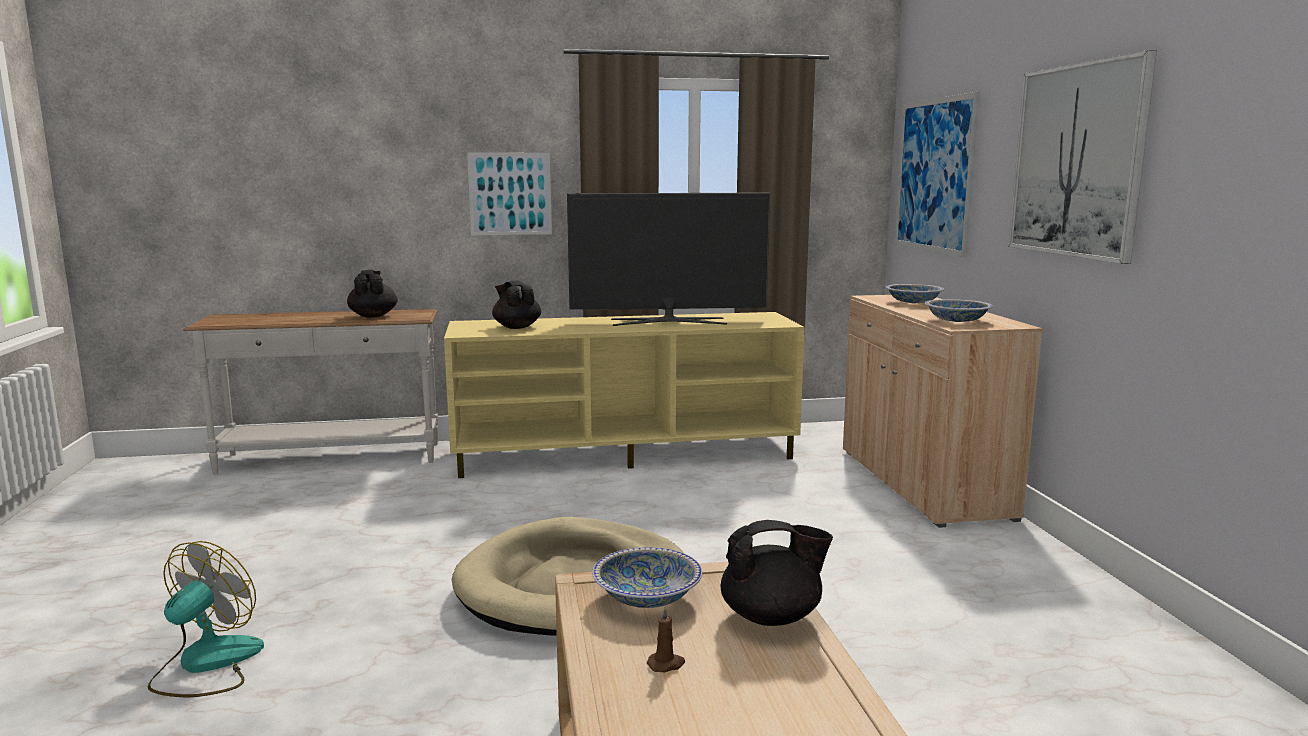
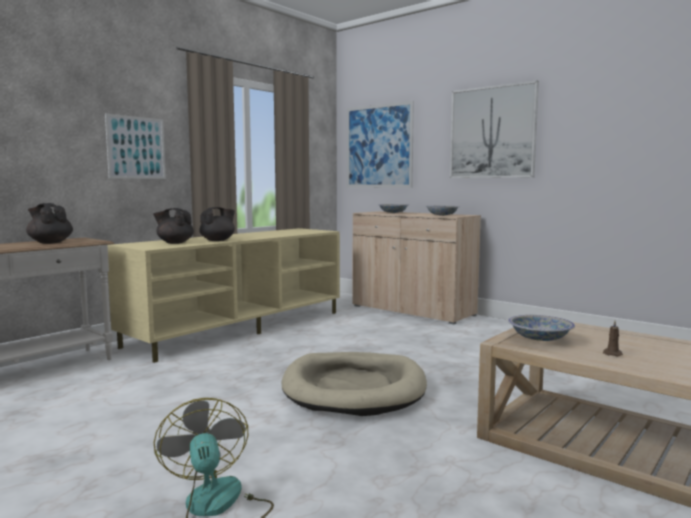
camera: 40 degrees left, 5 degrees down
(669, 321) = (261, 234): television -> none
(772, 617) = (594, 331): black teapot -> black teapot (218, 240)

